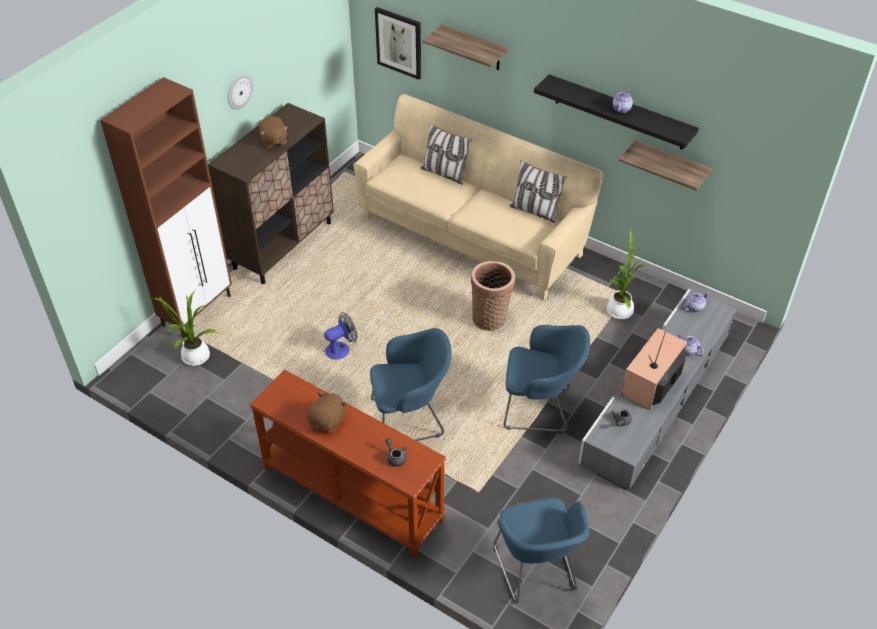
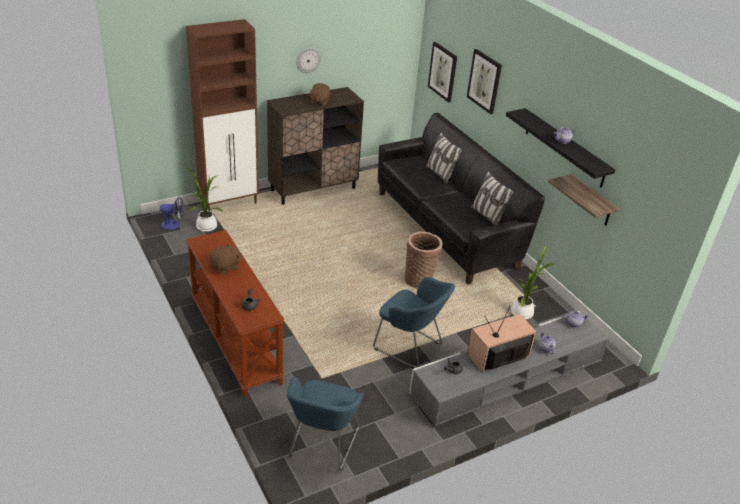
camera: 25 degrees right, 10 degrees down
(341, 348) = (301, 258): fan -> fan (174, 224)
(411, 418) = (312, 315): blue armchair -> none
(471, 236) = (445, 229): beige sofa -> black sofa
(475, 48) = (484, 81): shelf -> picture

